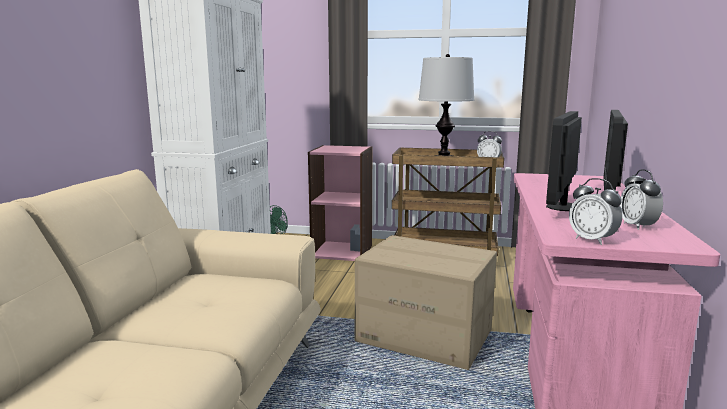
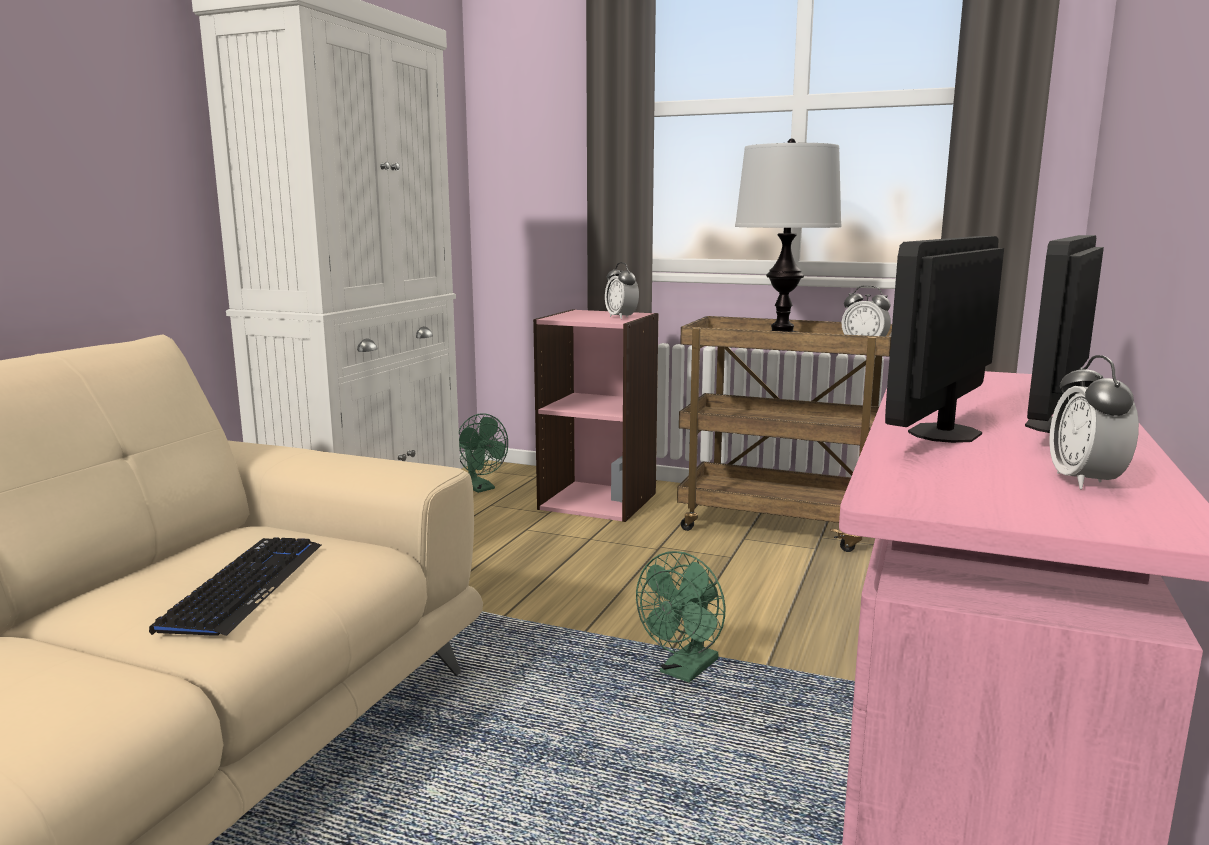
camera: 10 degrees right, 0 degrees up
(221, 305) = (245, 586): none -> keyboard
(425, 335) = (684, 671): cardboard box -> green fan
(592, 240) = (956, 506): alarm clock -> alarm clock (621, 317)

